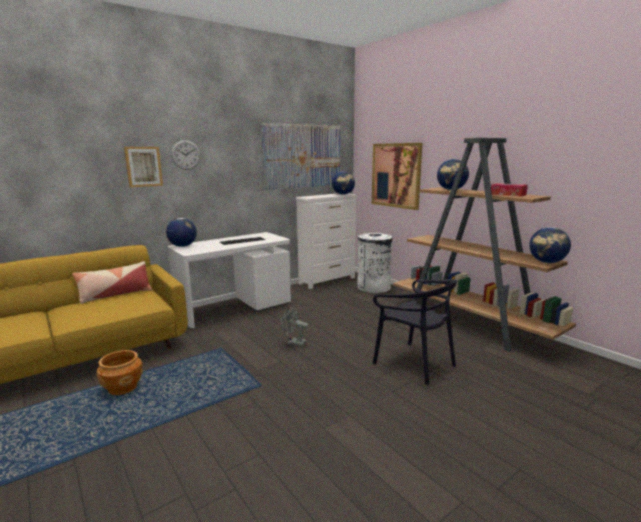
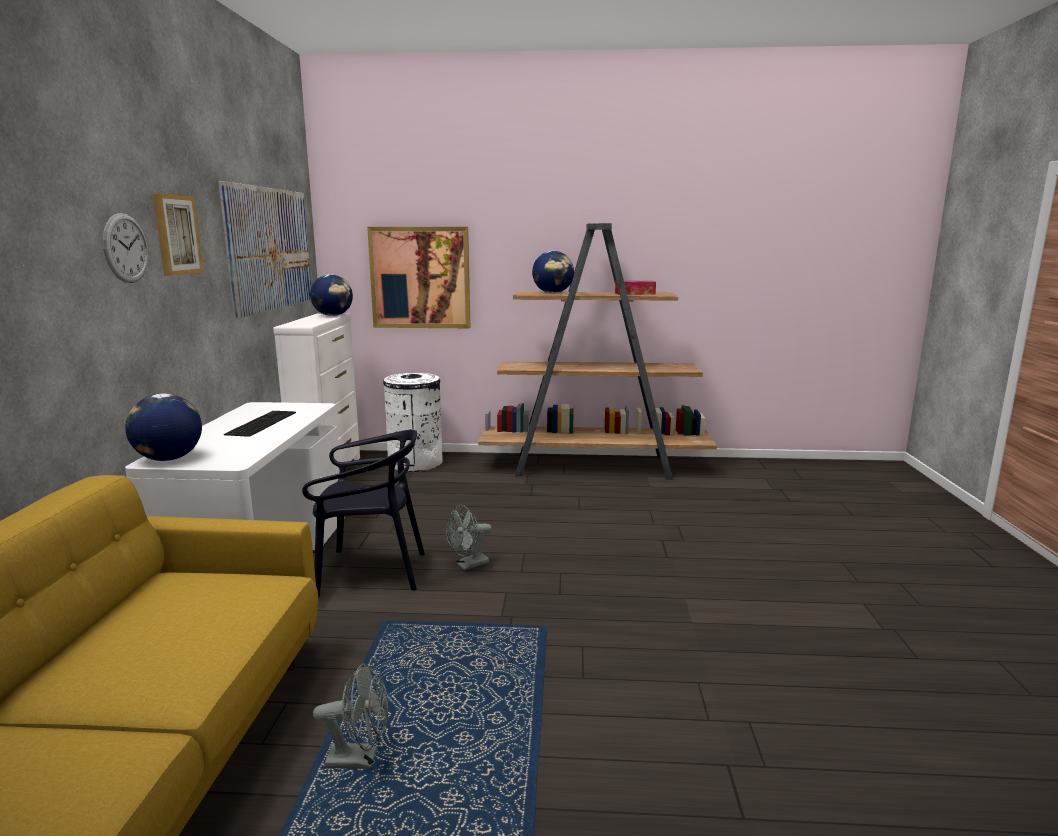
camera: 50 degrees left, 0 degrees up
(115, 295) = (122, 608): pillow -> none
(123, 388) = (360, 759): brown planter -> grey fan
(143, 166) = (59, 279): picture -> picture (176, 235)
(414, 363) = (629, 524): black chair -> black chair (371, 572)
(547, 262) = (686, 367): globe -> none

